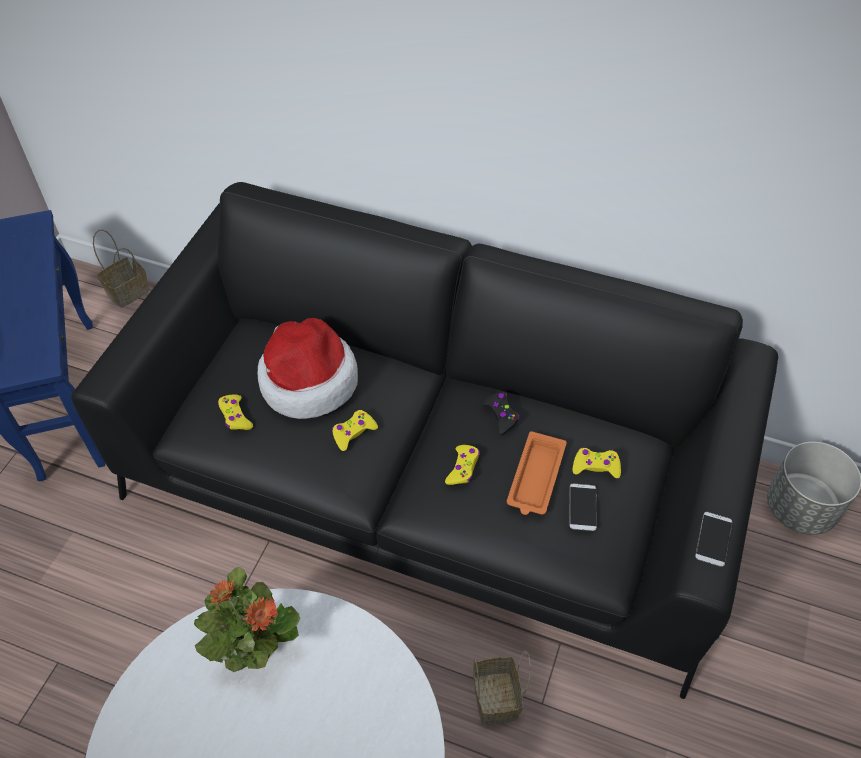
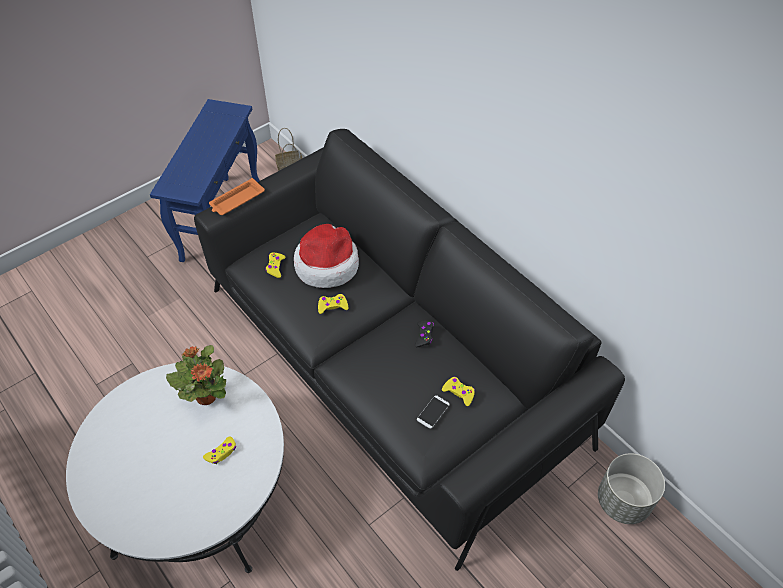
camera: 30 degrees right, 0 degrees up
(463, 468) = (379, 355): yellow game controller -> yellow game controller (222, 453)
(497, 700) = (344, 508): basket -> none
(535, 478) = (417, 381): orange tray -> orange tray (236, 200)
(713, 539) = (485, 465): phone -> none

